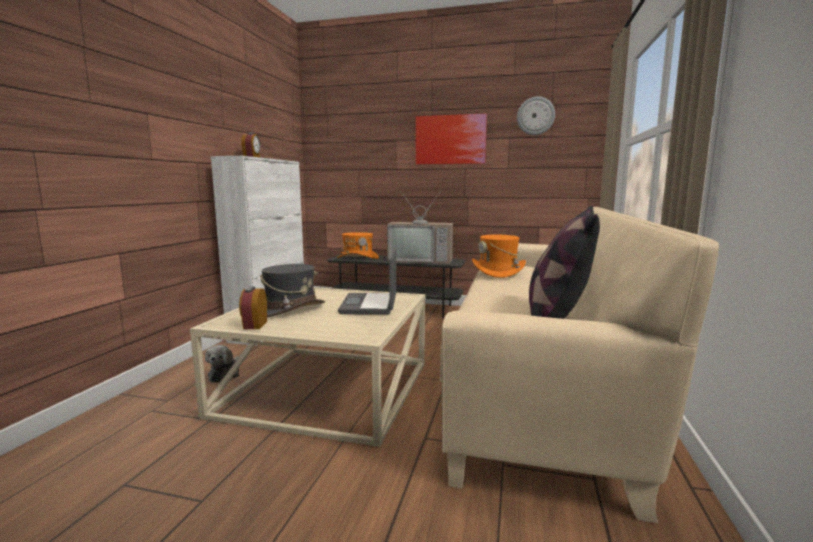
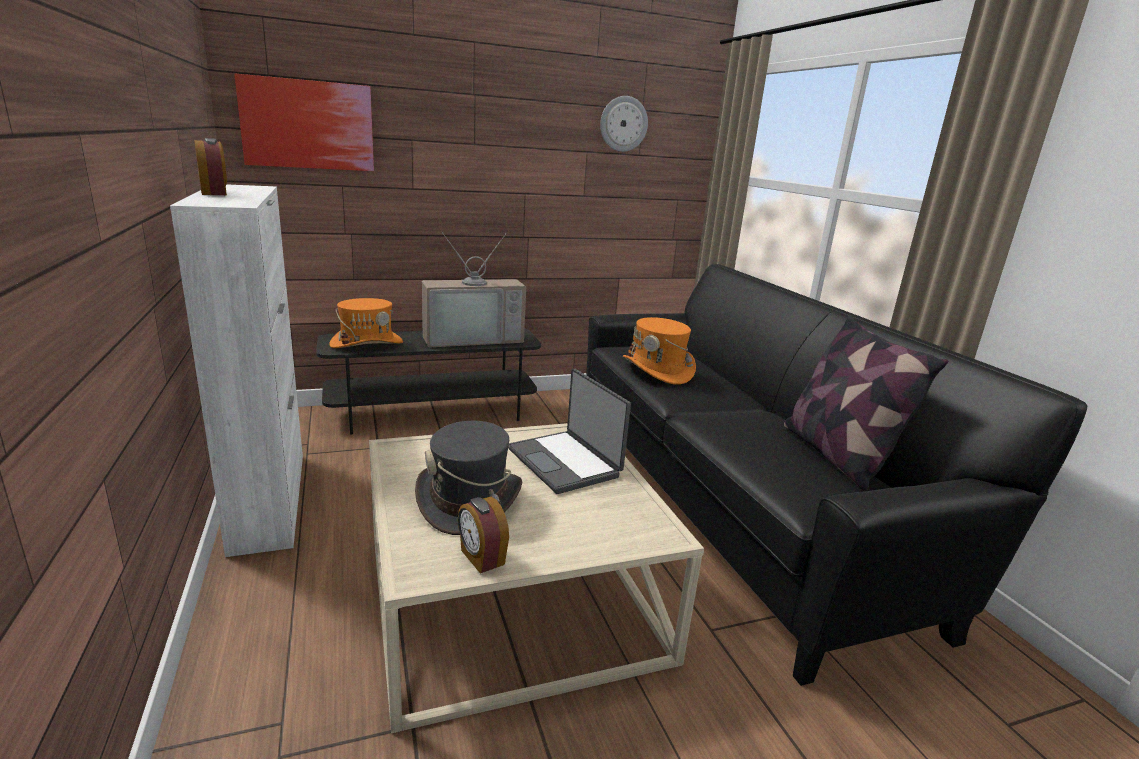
camera: 35 degrees left, 10 degrees up
(225, 374) = (318, 627): plush toy -> none
(450, 139) = (504, 147): picture -> picture (308, 125)
(537, 385) = (729, 508): beige sofa -> black sofa

